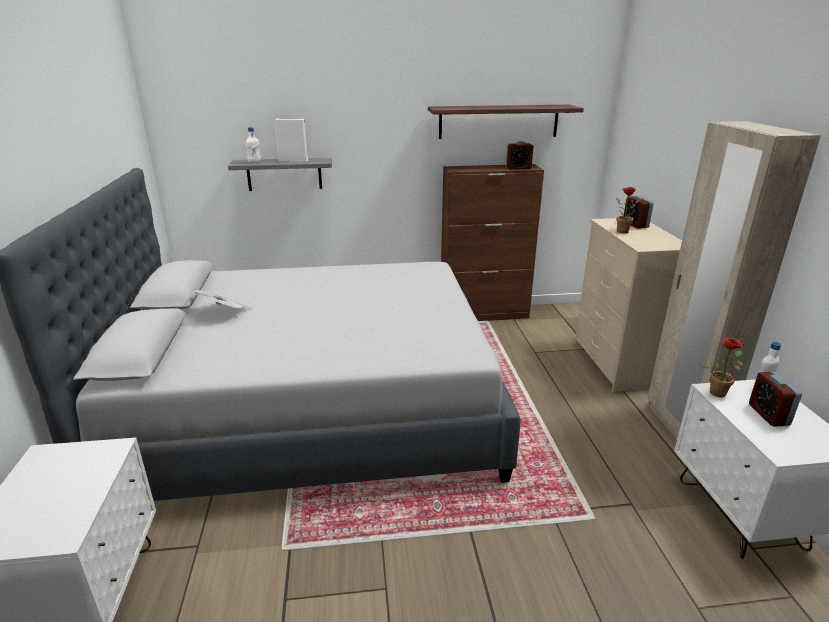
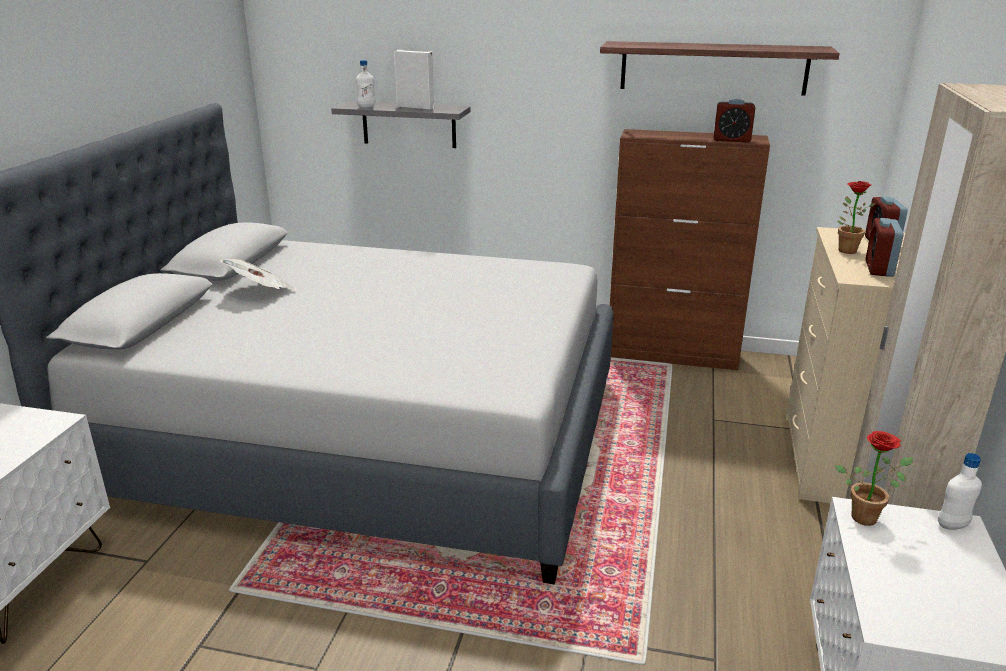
camera: 20 degrees right, 0 degrees up
(768, 415) = (922, 567): alarm clock -> alarm clock (879, 269)

